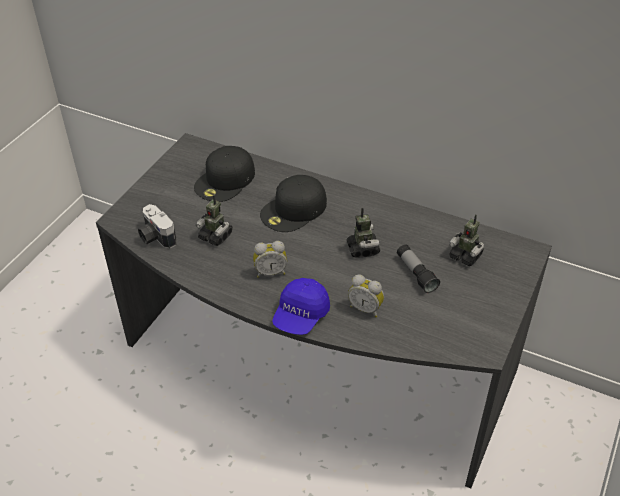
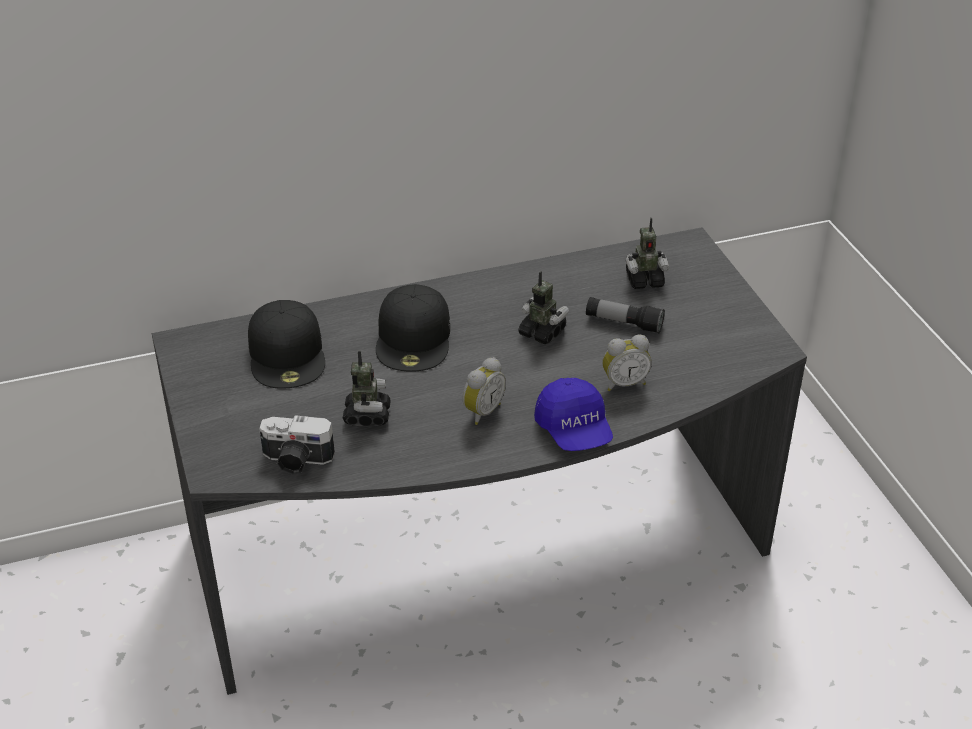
camera: 45 degrees left, 5 degrees down
(215, 236) = (367, 416): toy robot -> toy robot turned 75 degrees counterclockwise

